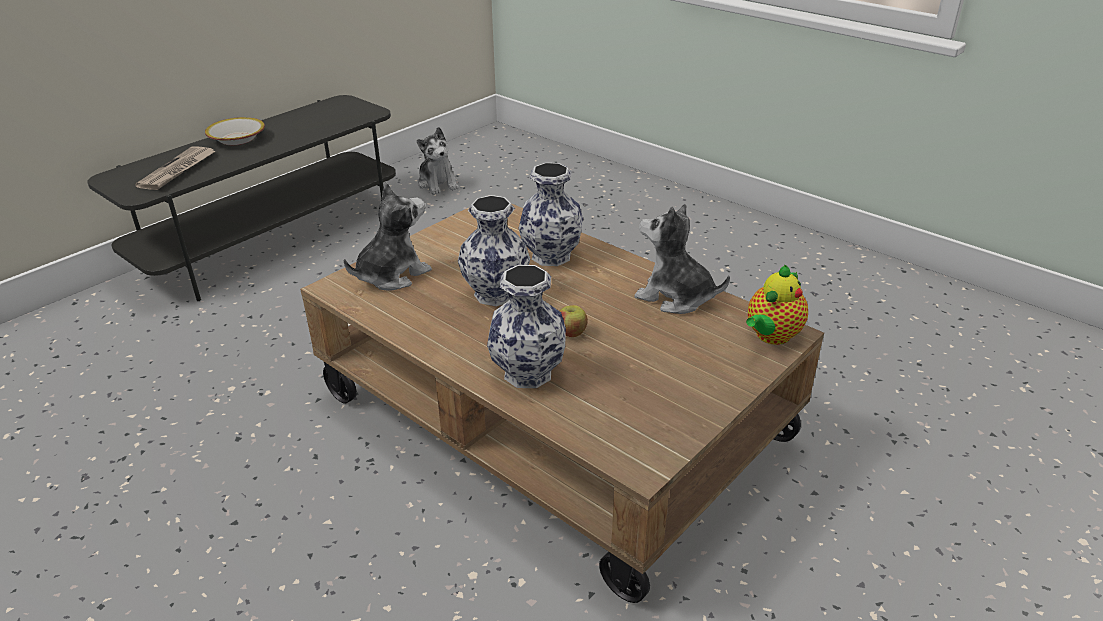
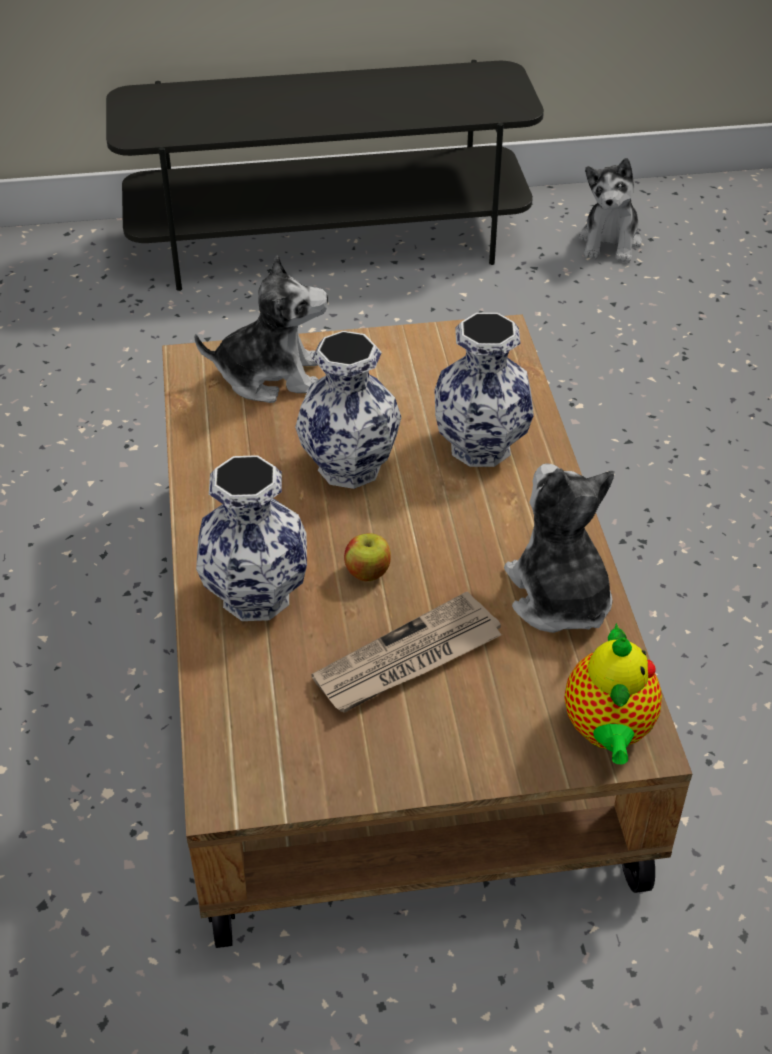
camera: 40 degrees right, 10 degrees up
(178, 170) = (205, 115): newspaper -> newspaper (408, 659)
(237, 139) = (314, 90): bowl -> none
(771, 336) = (607, 732): teapot -> teapot turned 75 degrees counterclockwise

